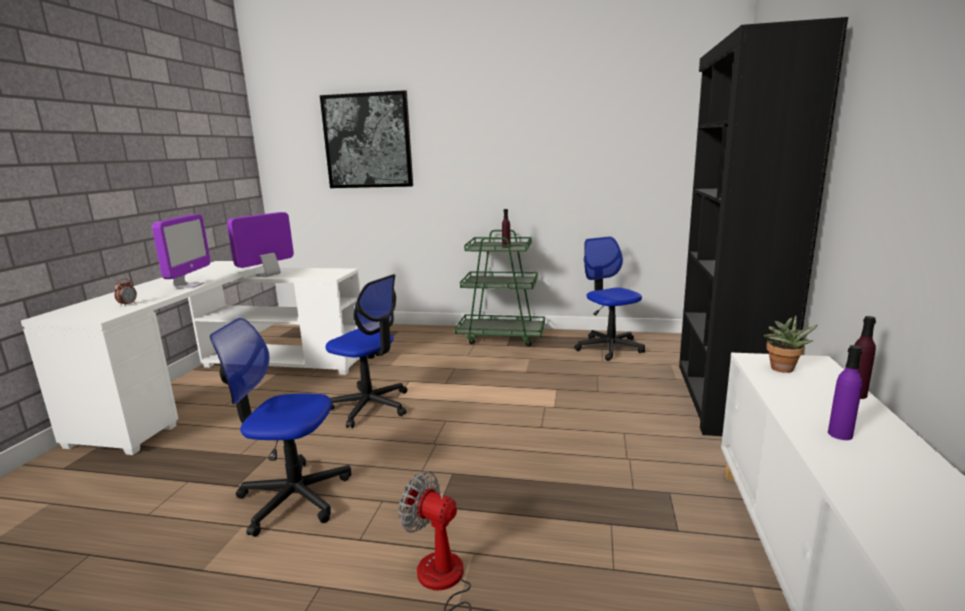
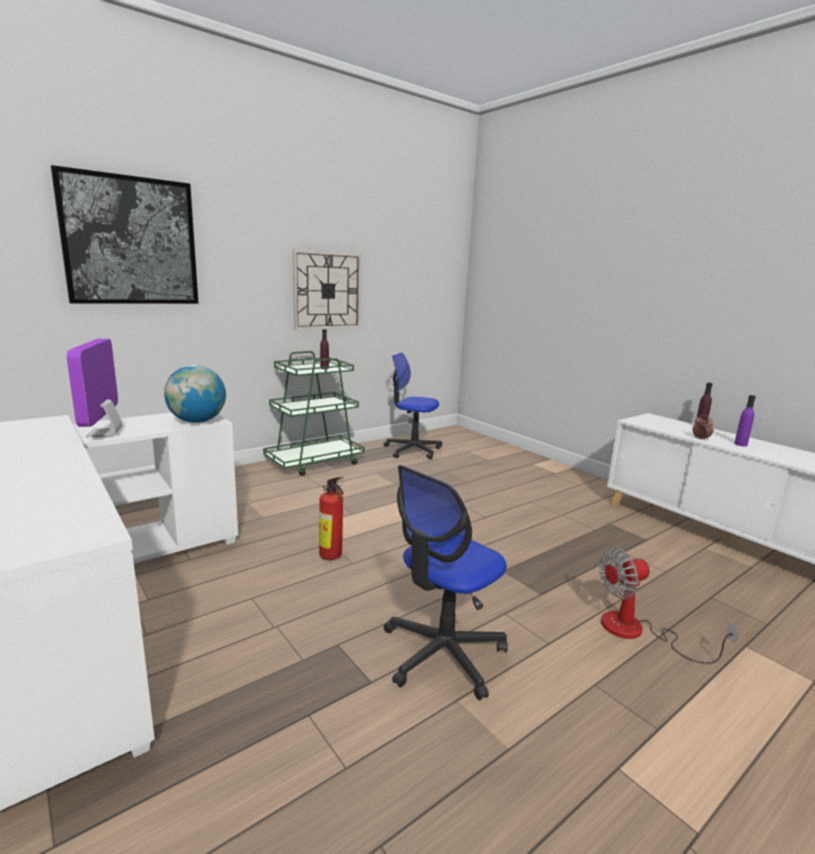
camera: 50 degrees left, 0 degrees up
(128, 304) = (58, 509): alarm clock -> alarm clock (700, 439)
(189, 286) = (61, 465): monitor -> none
(323, 276) = (197, 421): none -> globe
(370, 406) = (332, 557): office chair -> fire extinguisher
(533, 171) = (327, 291): none -> wall clock
(723, 398) = (532, 464): black bookcase -> none
(782, 370) = (656, 423): potted plant -> none

